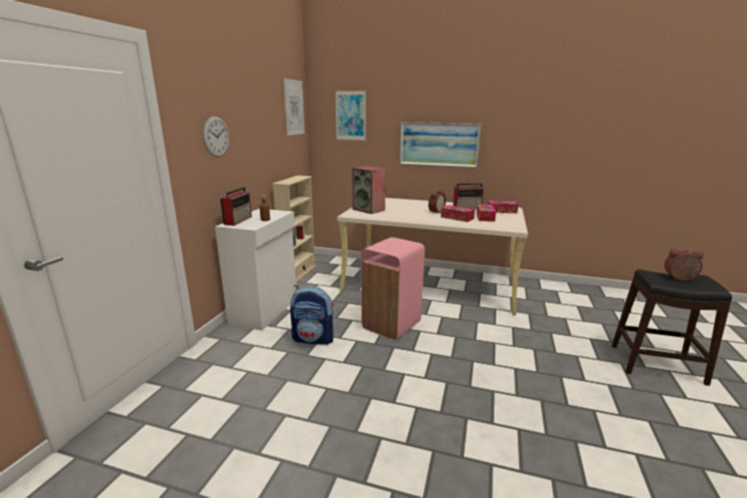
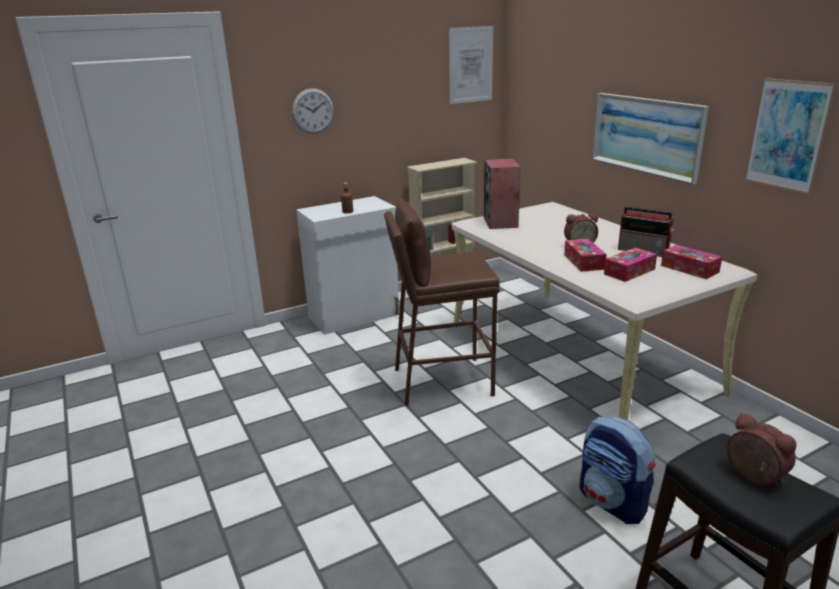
camera: 45 degrees right, 5 degrees up
(238, 220) = (326, 207): radio -> none
(314, 339) = (351, 361): backpack -> backpack (613, 502)
(350, 115) = (546, 77): picture -> picture (787, 135)
(390, 325) = (442, 381): pink trash can -> brown stool

